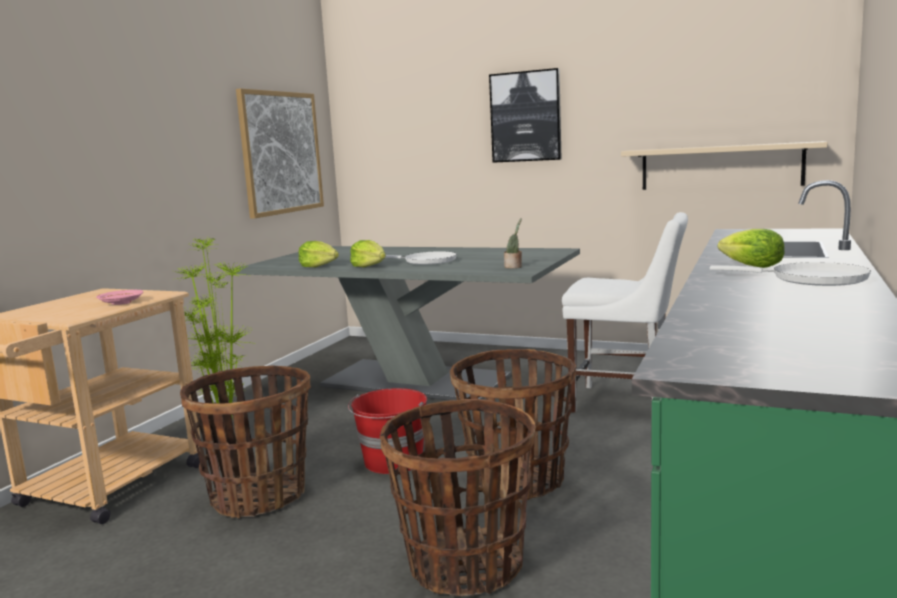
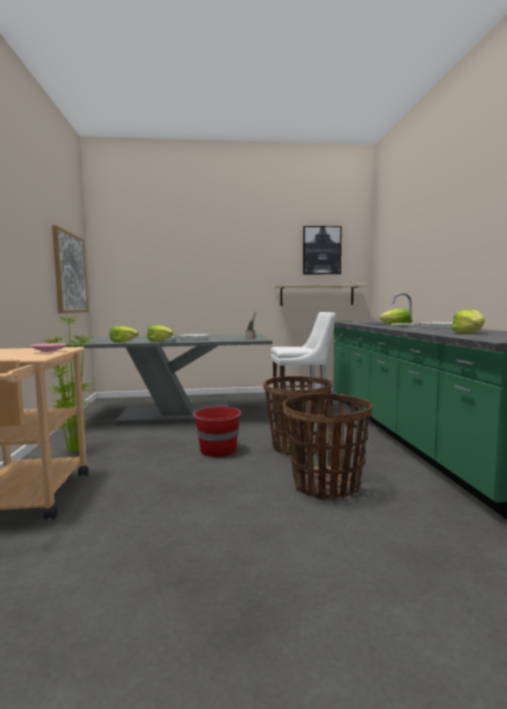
camera: 30 degrees left, 5 degrees down
(259, 496) = (156, 481): basket -> none
(526, 116) = (218, 264): picture -> picture (321, 250)
(763, 320) = (469, 333): none -> lettuce

